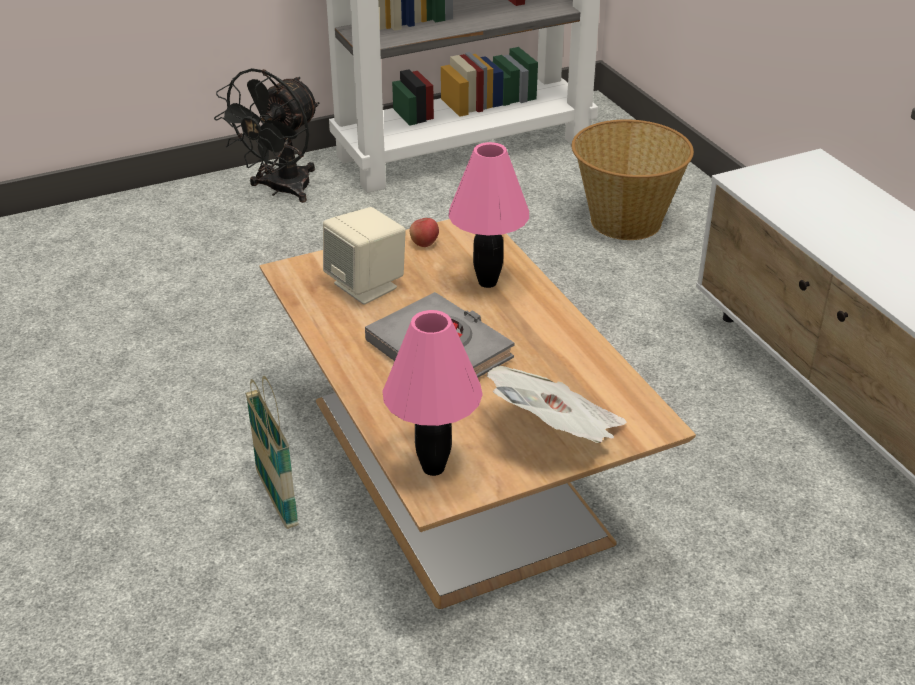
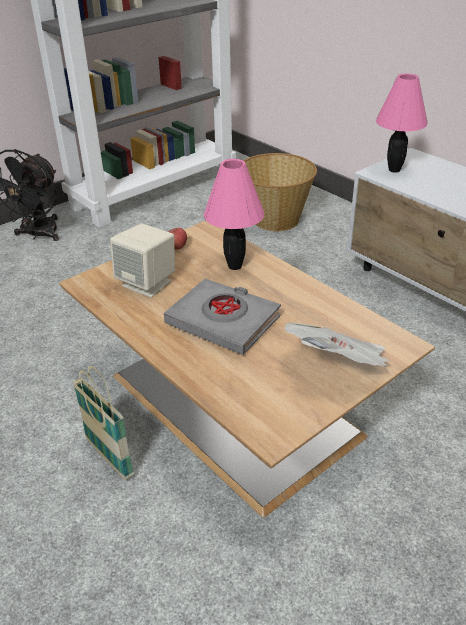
camera: 15 degrees left, 0 degrees up
(433, 469) = (261, 413): pink table lamp -> pink table lamp (394, 170)

